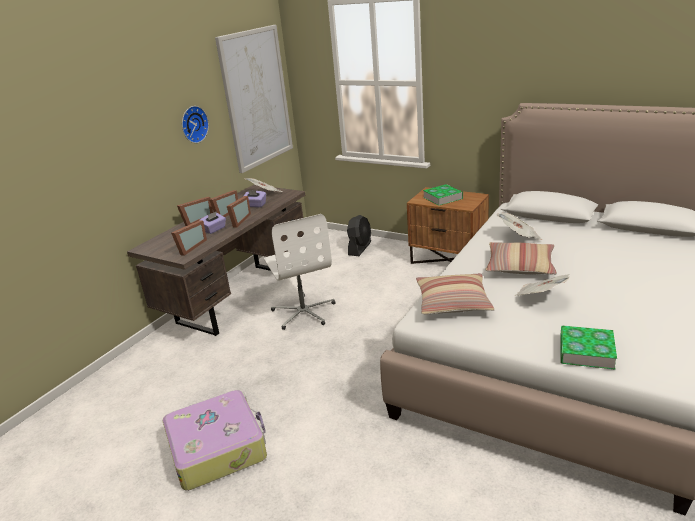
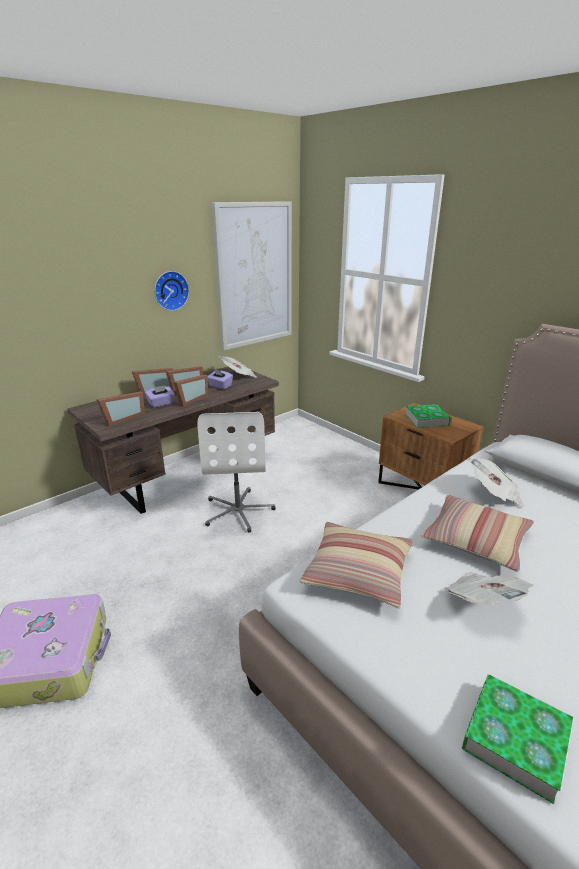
camera: 15 degrees right, 0 degrees up
(360, 248) = (334, 452): black fan -> none

